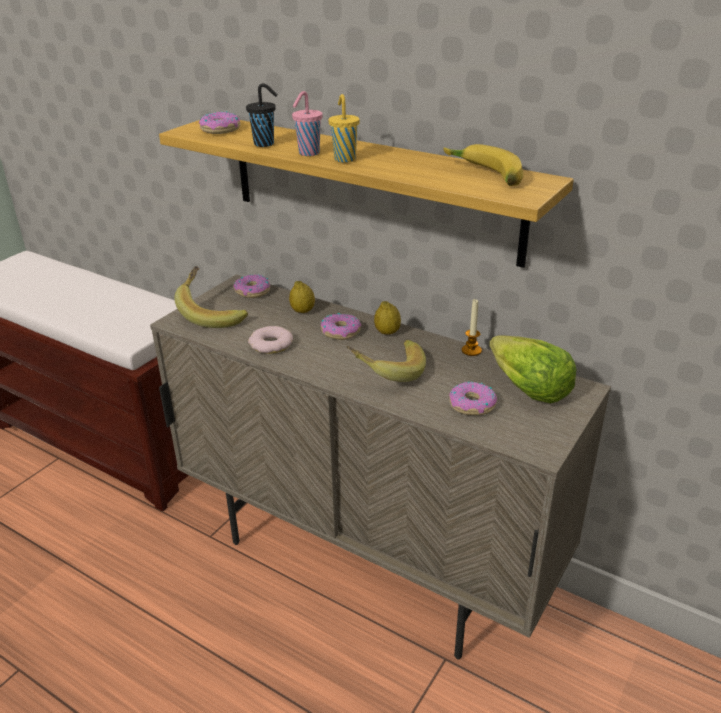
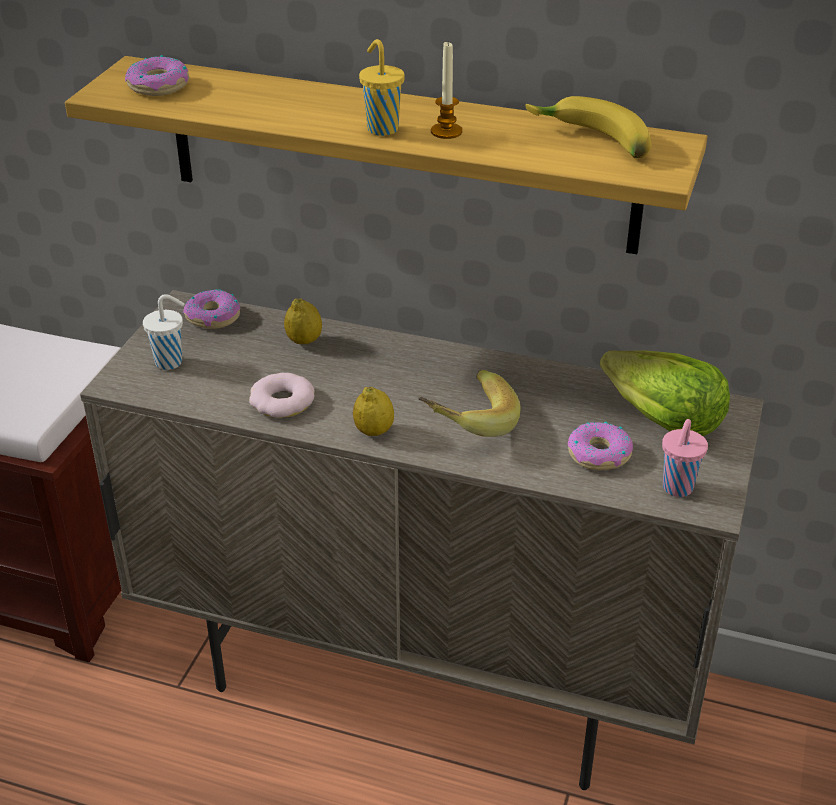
camera: 15 degrees left, 5 degrees up
(213, 313) = (170, 362): banana -> white cup
(265, 144) = (247, 110): black cup -> none
(308, 153) = (322, 123): pink cup -> pink cup (677, 489)
(340, 332) = (374, 367): donut -> none
(387, 332) = (441, 359): lemon -> lemon (374, 431)
(471, 350) = (567, 372): candle -> candle (446, 132)

